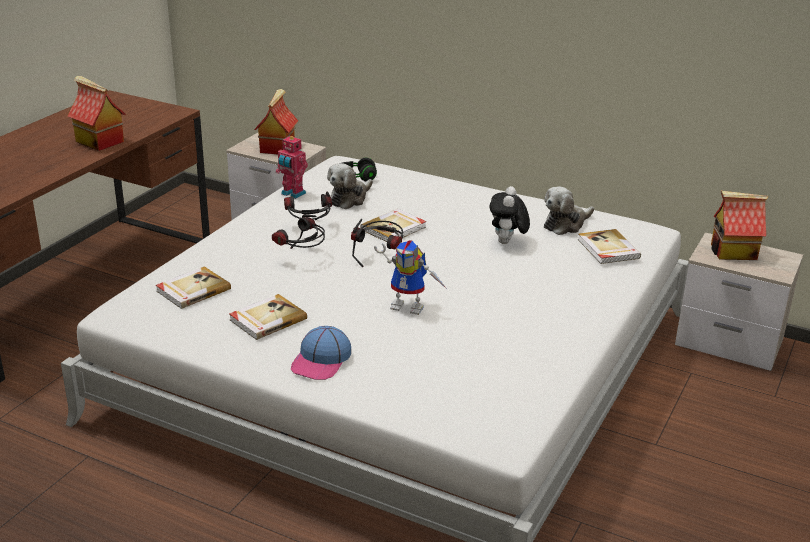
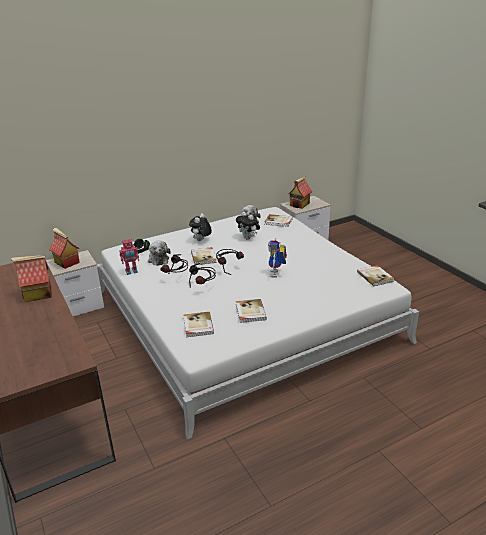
camera: 55 degrees left, 0 degrees up
(321, 361) = (299, 308): cap -> none
(411, 306) = (276, 274): toy robot -> toy robot turned 135 degrees clockwise
(448, 209) = (201, 240): none -> plush toy
(525, 413) = (375, 276): none -> book

